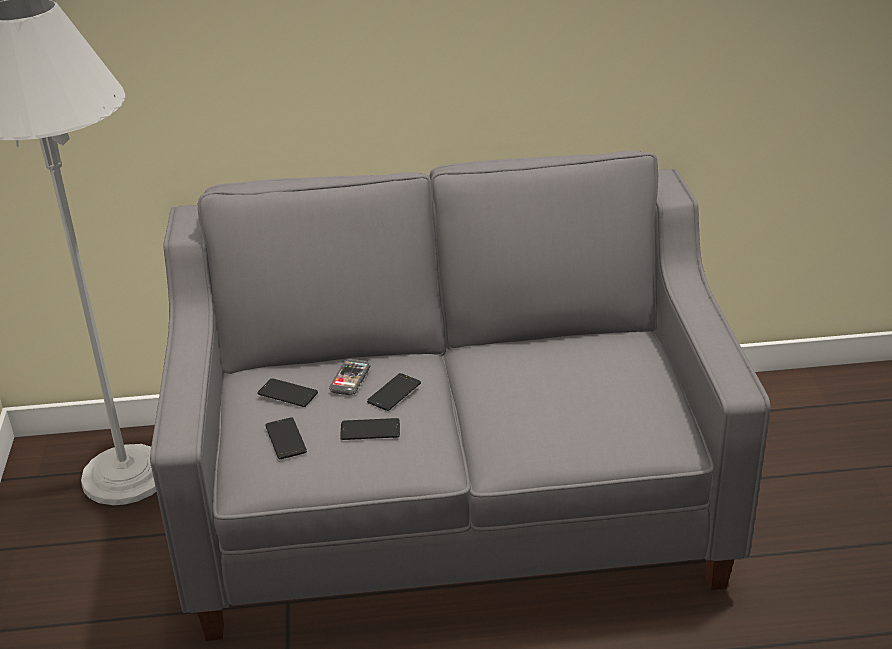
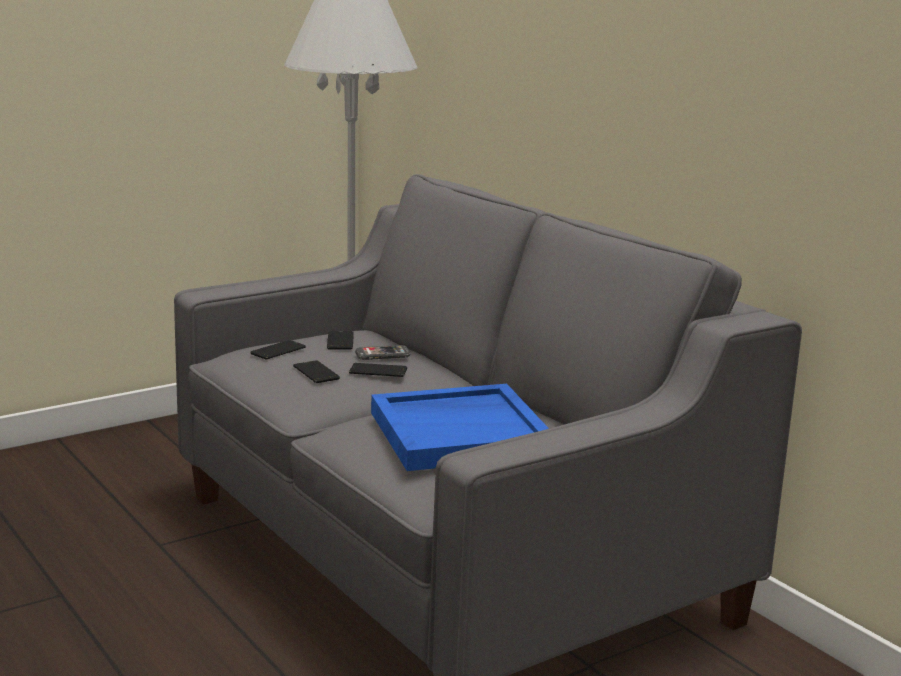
camera: 60 degrees right, 15 degrees down
(577, 389) = (460, 433): none -> blue tray

